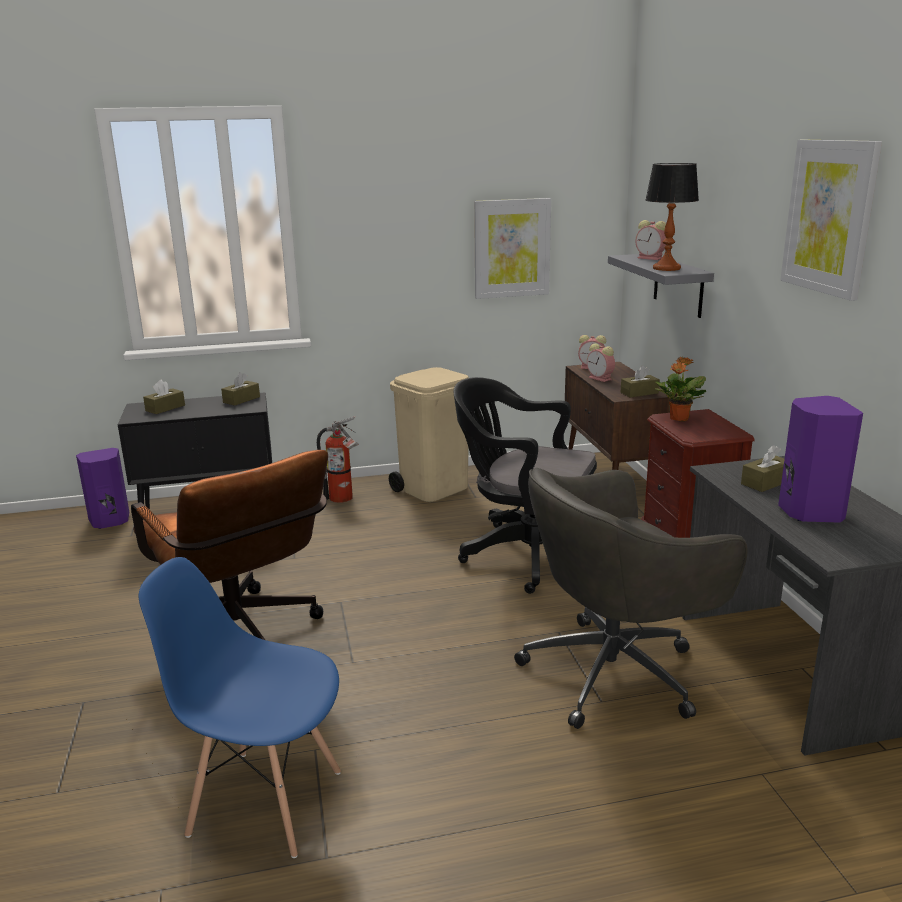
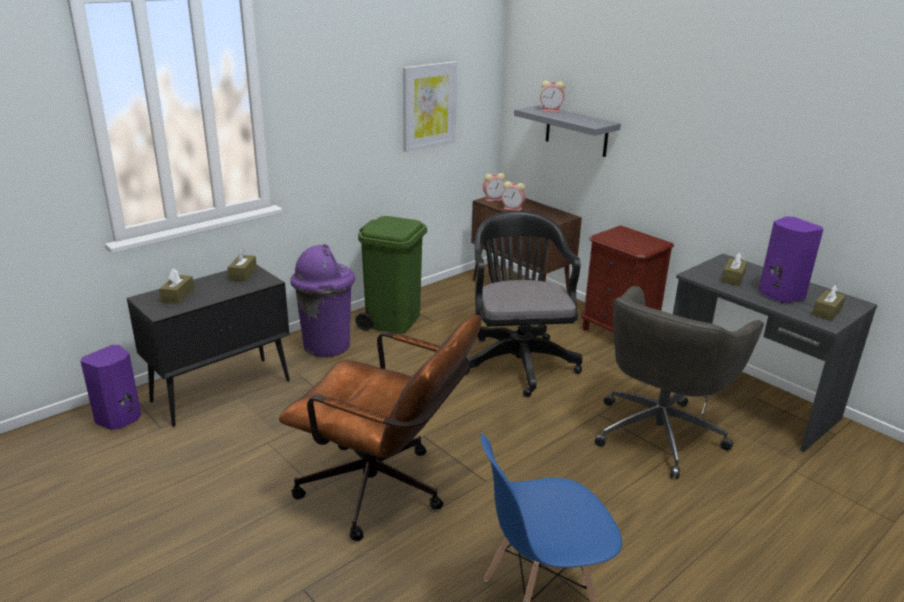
camera: 30 degrees left, 5 degrees up
(344, 498) = (327, 345): fire extinguisher -> purple trash can
(434, 488) = (393, 321): beige trash can -> green trash can
(525, 554) = (517, 360): black office chair -> black office chair turned 90 degrees clockwise
(639, 393) = (555, 218): brown tissue box -> brown tissue box (826, 312)
(667, 268) = (583, 121): table lamp -> none
(678, 418) = (612, 236): potted plant -> none
(829, 217) = (748, 89): picture -> none

